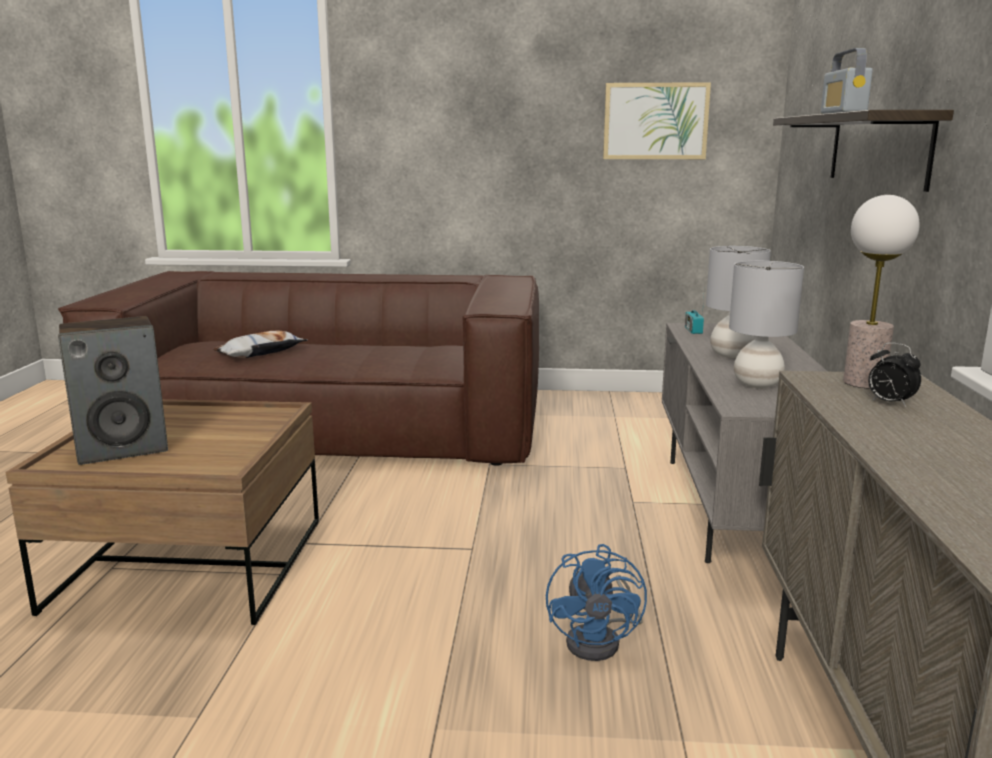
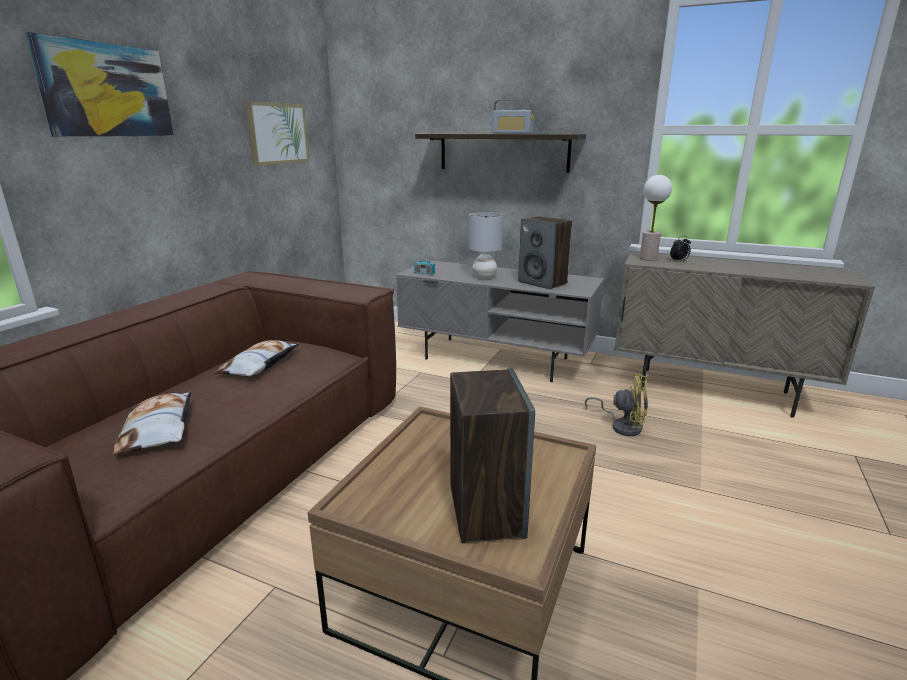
camera: 70 degrees left, 5 degrees up
(396, 351) = (259, 365): none -> pillow
(435, 82) = (106, 90): none -> picture
(601, 641) = (622, 426): blue fan -> yellow fan
(758, 384) = (543, 283): grey table lamp -> speaker

